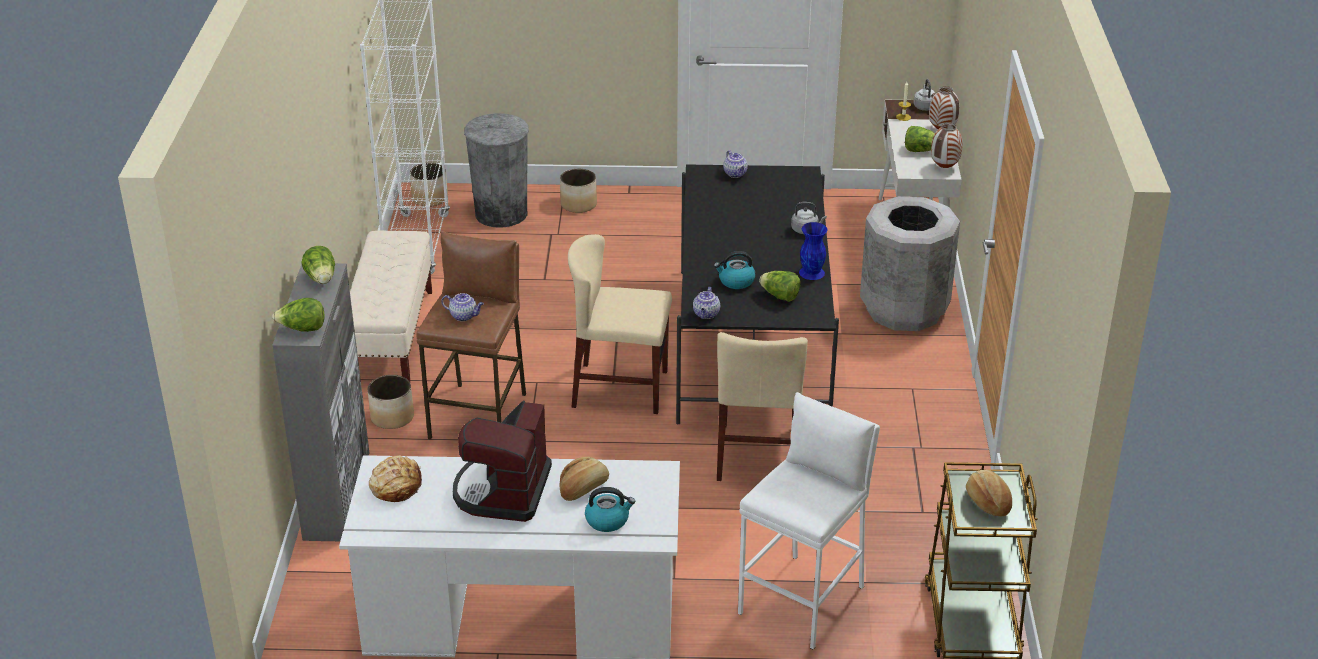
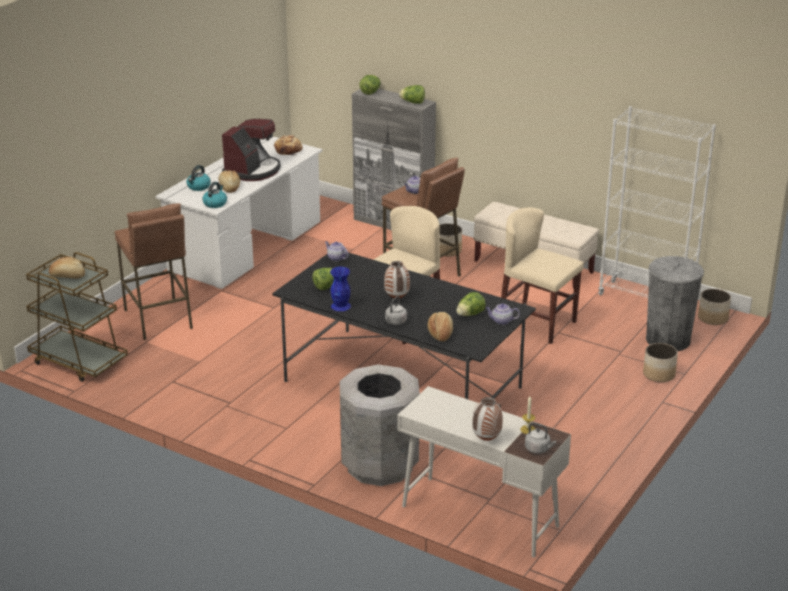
camera: 120 degrees right, 5 degrees down
(503, 491) = (253, 170): coffee machine -> coffee machine turned 75 degrees clockwise
(736, 281) = (360, 278): kettle -> kettle (215, 203)
(757, 453) = (288, 347): beige chair -> beige chair (537, 323)
(796, 199) = (441, 333): none -> bread
(803, 600) = (158, 319): white stool -> brown stool
(920, 150) = (461, 414): lettuce -> lettuce (470, 314)
(944, 167) = (423, 414): vase -> vase (397, 298)

